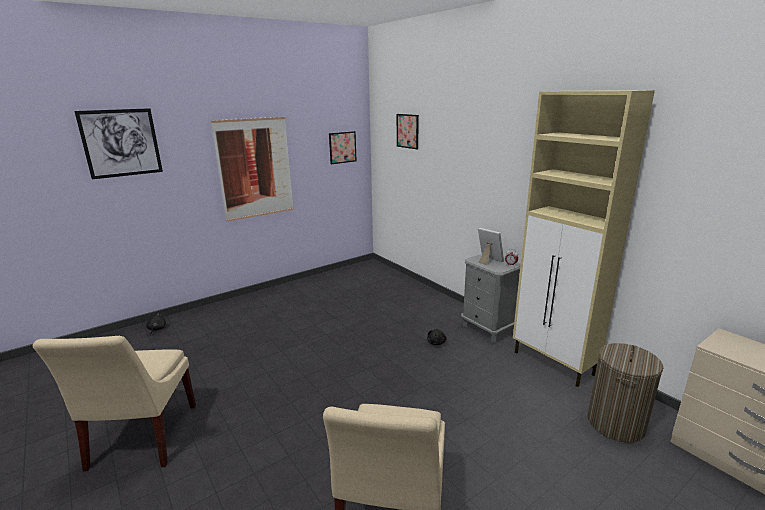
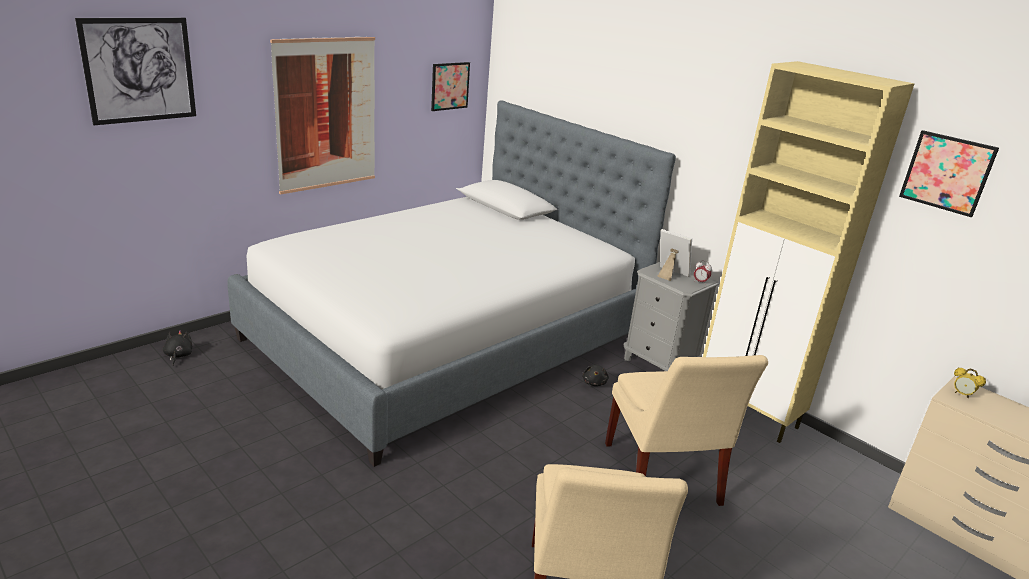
camera: 10 degrees left, 5 degrees up
(141, 439) = (224, 513): beige chair -> beige chair (662, 477)
(337, 315) = (447, 340): none -> bed
(407, 131) = (555, 73): picture -> picture (947, 173)
(615, 423) = (827, 487): laundry basket -> none
(725, 343) = (962, 394): none -> alarm clock

